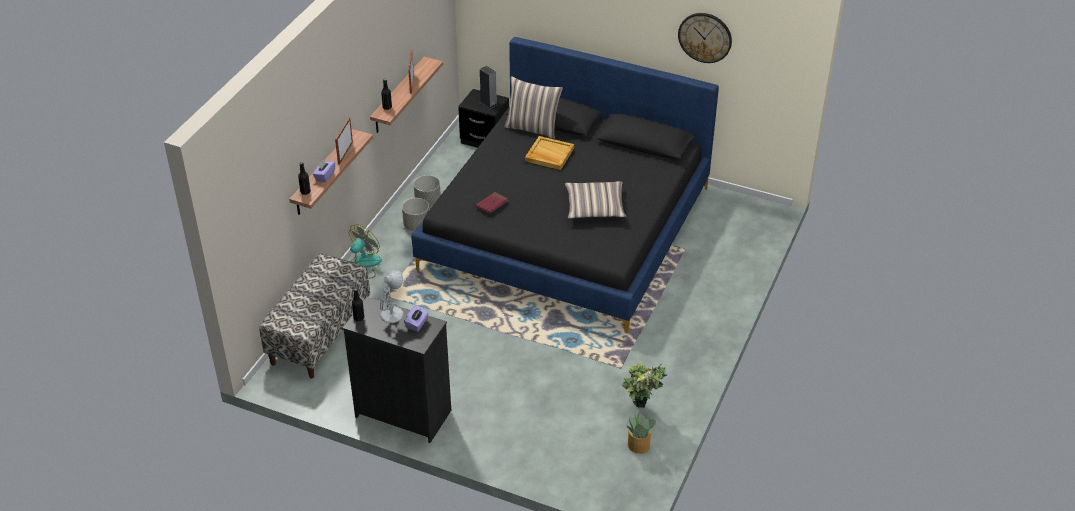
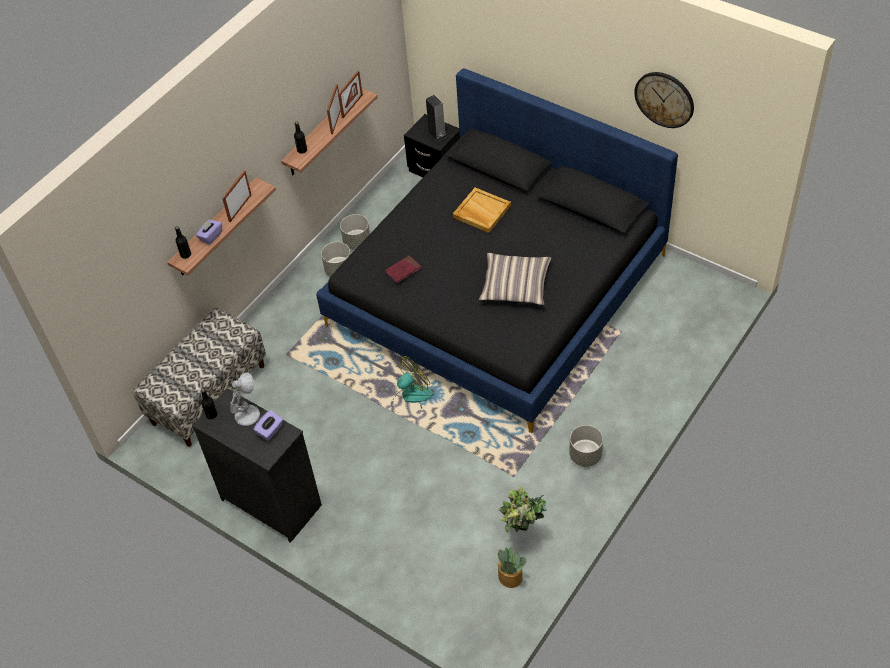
camera: 15 degrees right, 10 degrees up
(363, 265) = (272, 313): fan -> fan (411, 398)
(423, 71) = (352, 106): none -> picture frame
(533, 128) = (472, 175): pillow -> none
(679, 346) = (585, 456): none -> grey planter

